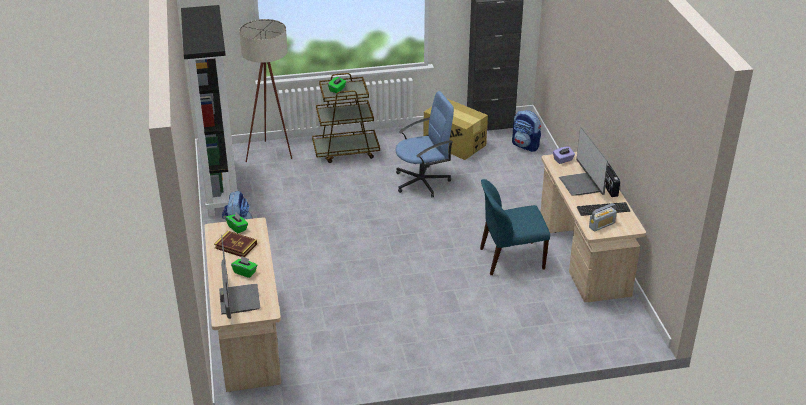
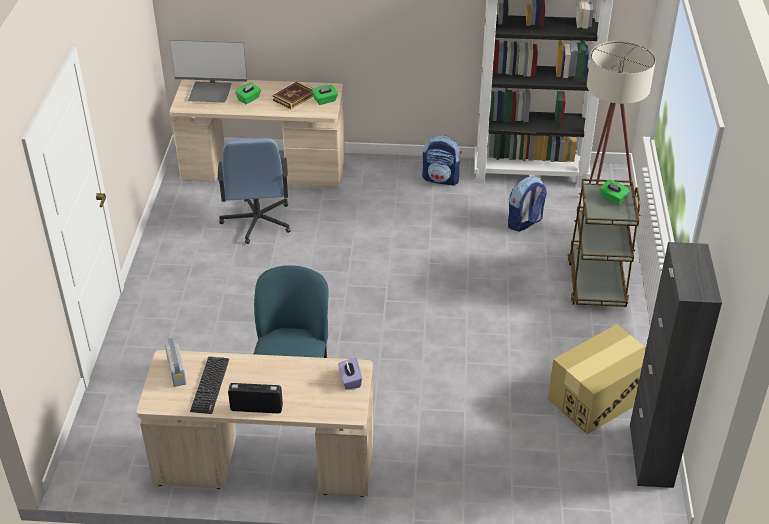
camera: 105 degrees right, 5 degrees up
(422, 182) = (499, 342): blue office chair -> blue office chair (257, 222)
(525, 146) = (576, 485): backpack -> backpack (524, 223)
(581, 184) = (279, 381): monitor -> none

